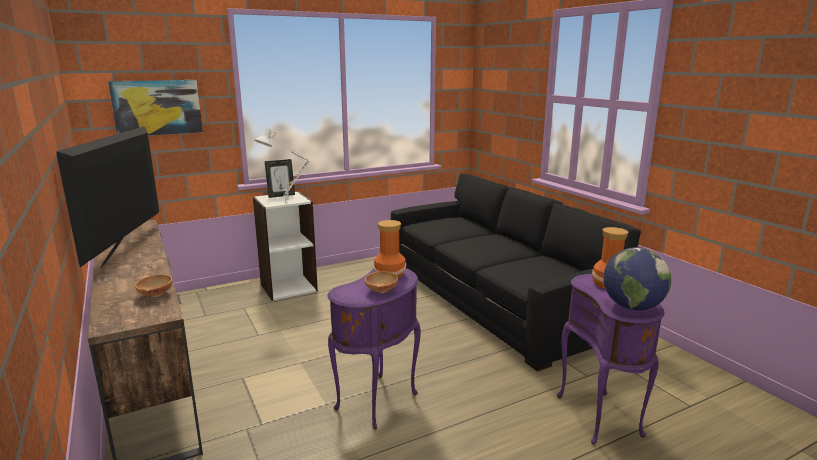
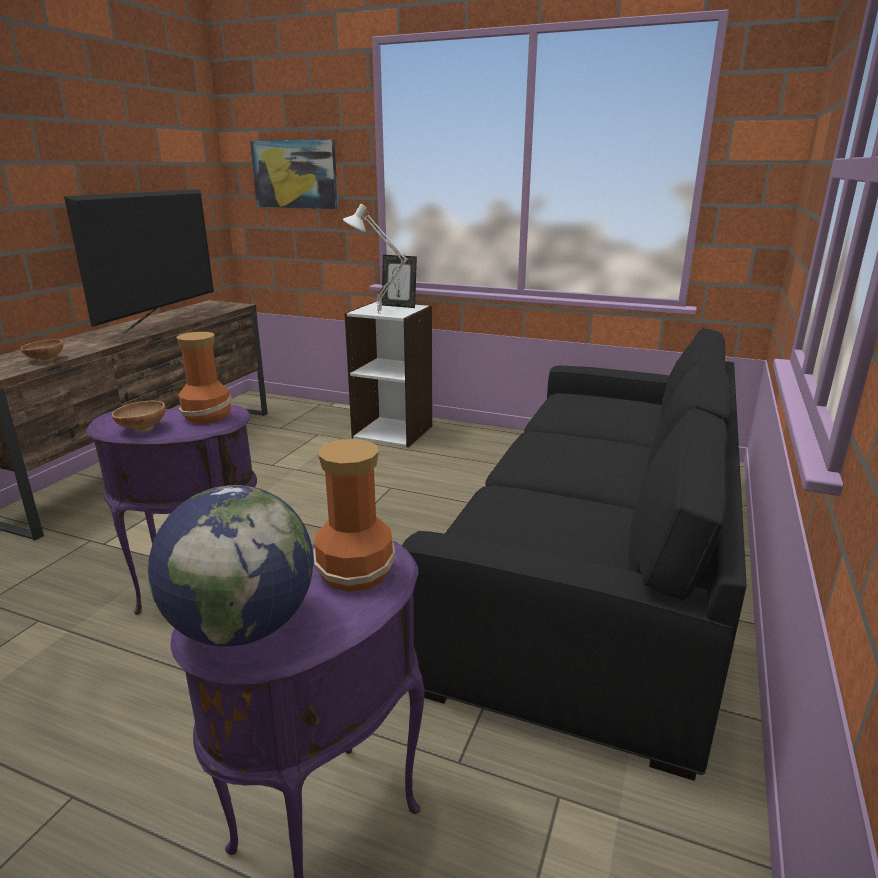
camera: 50 degrees right, 5 degrees up
(128, 248) = (161, 321): television -> television turned 150 degrees clockwise

